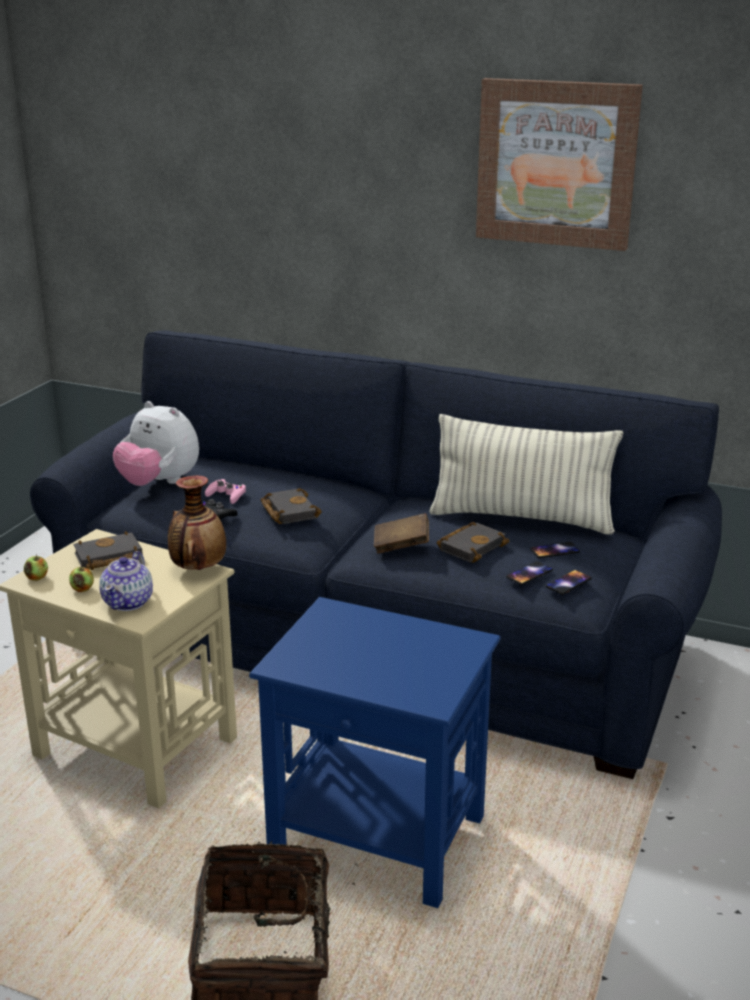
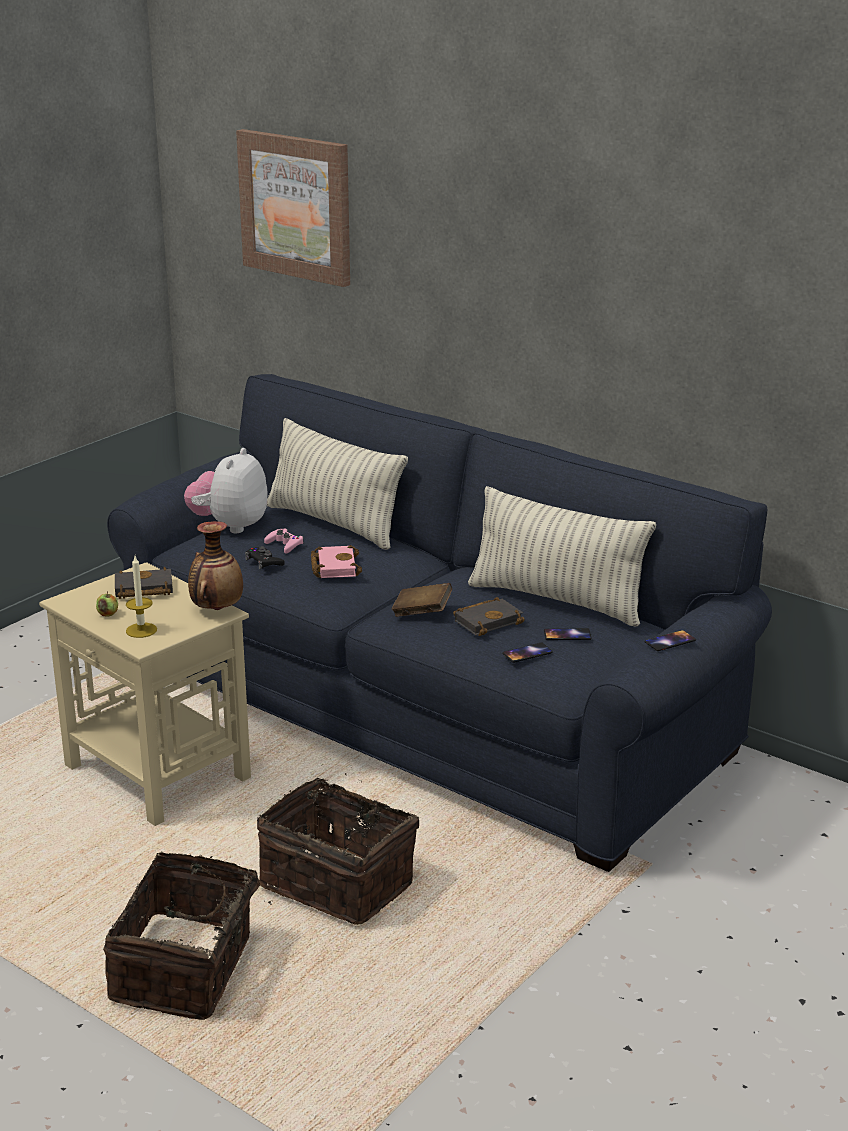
camera: 15 degrees right, 0 degrees up
(37, 578) = (74, 599): apple -> none
(128, 602) = (141, 630): teapot -> candle
(159, 483) = (230, 526): plush toy -> plush toy turned 60 degrees clockwise
(263, 470) = (334, 524): none -> pillow
(288, 511) = (333, 566): black book -> pink book
(380, 837) = (339, 882): blue side table -> basket
(556, 163) = (626, 244): picture -> picture (296, 206)
(568, 582) = (561, 666): phone -> phone (670, 641)

